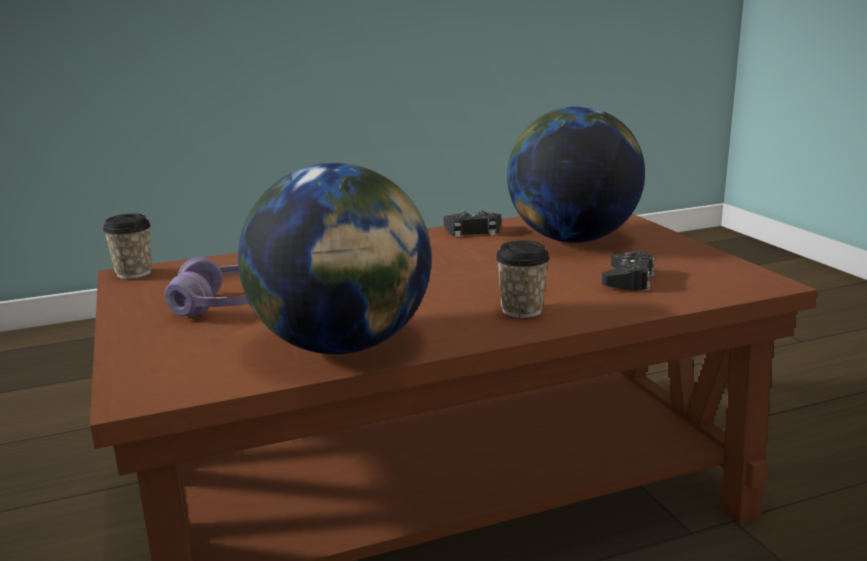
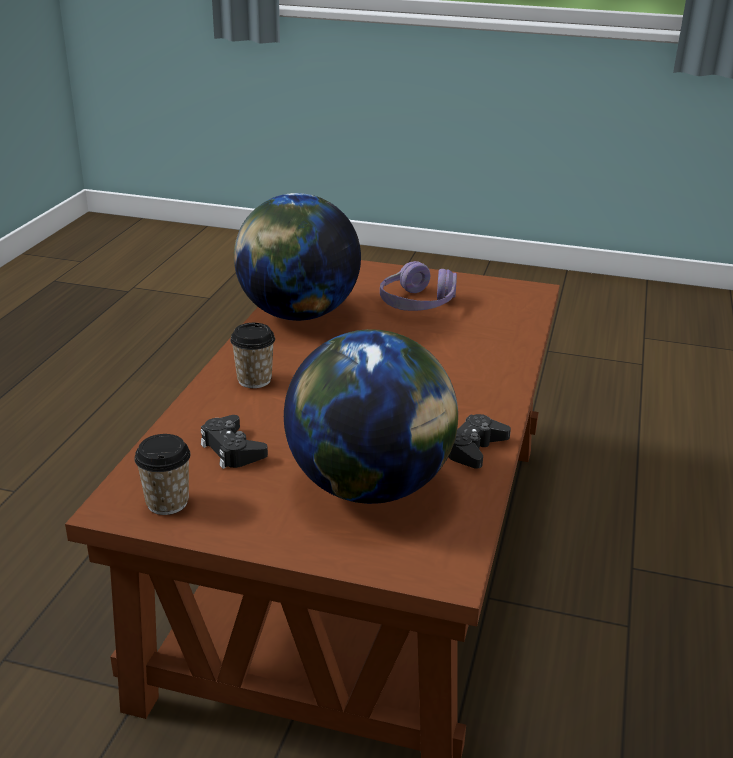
camera: 125 degrees right, 10 degrees up
(134, 273) = (534, 292): cup -> cup (167, 502)

